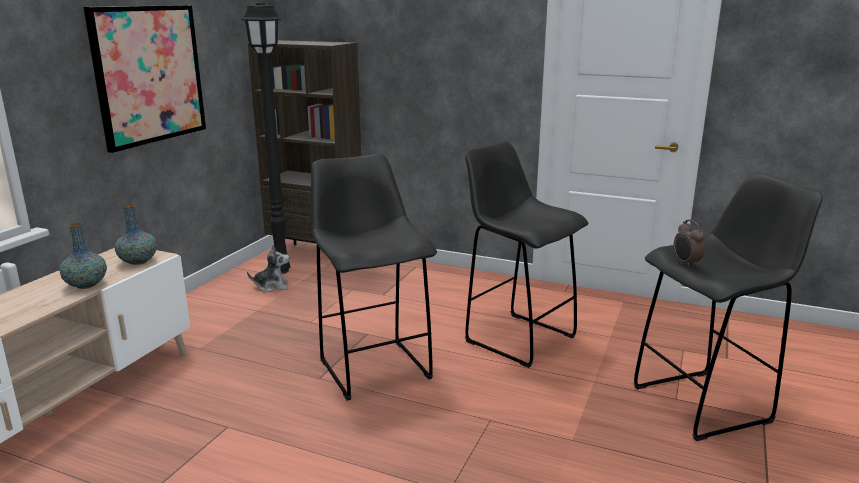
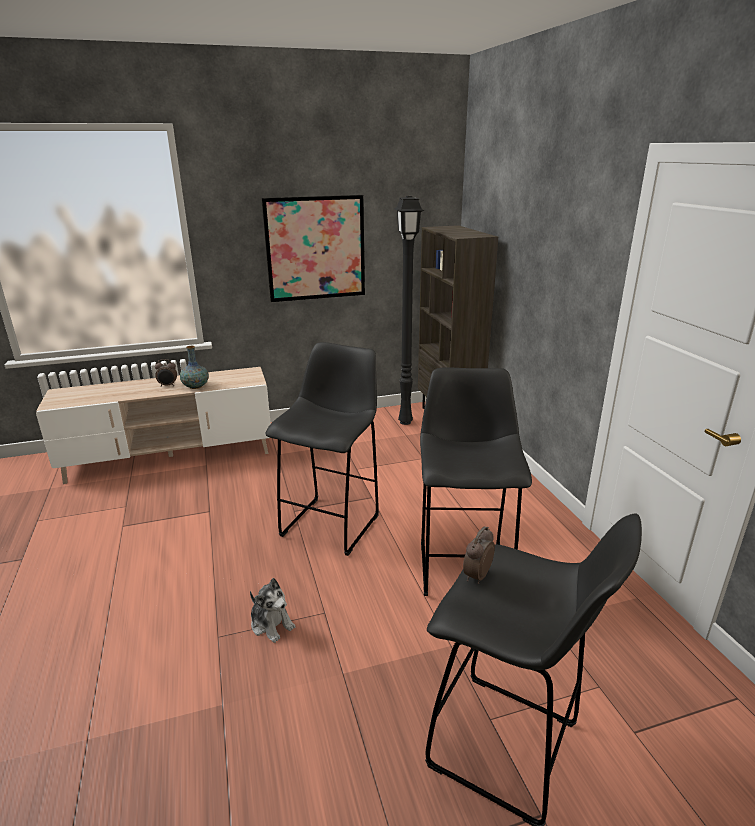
camera: 50 degrees right, 5 degrees up
(37, 298) = (168, 385): none -> alarm clock
(138, 261) = (241, 381): vase -> none
(272, 286) = (380, 431): plush toy -> plush toy (271, 624)

